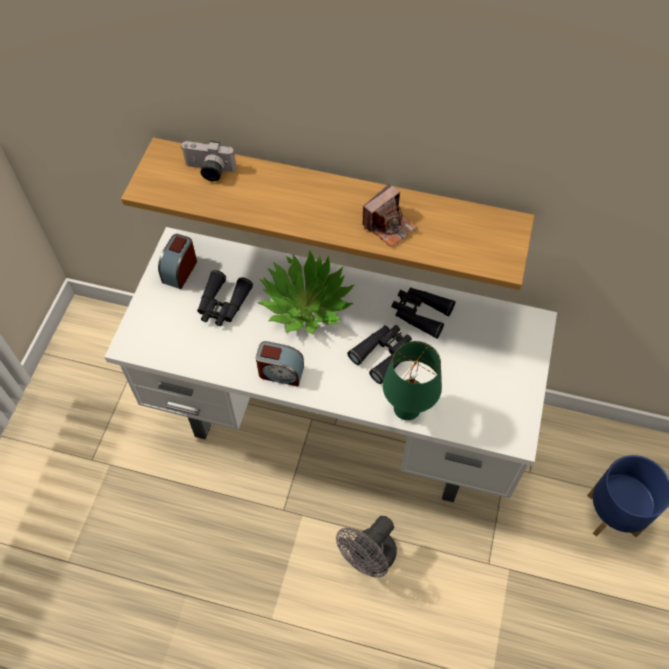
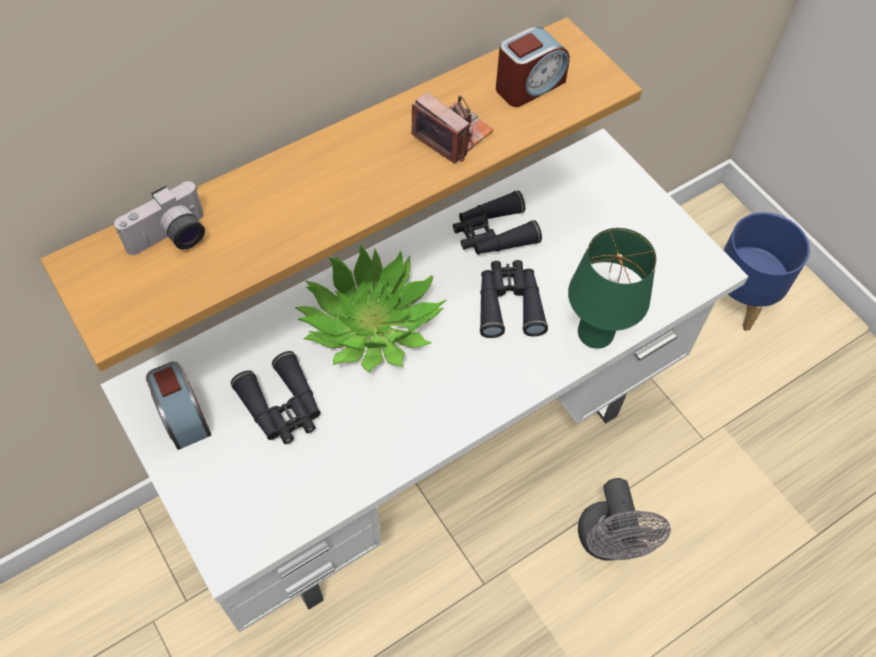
camera: 50 degrees left, 0 degrees up
(280, 372) = (434, 417): alarm clock -> alarm clock (529, 85)
(389, 226) = (452, 135): camera -> camera turned 45 degrees counterclockwise

